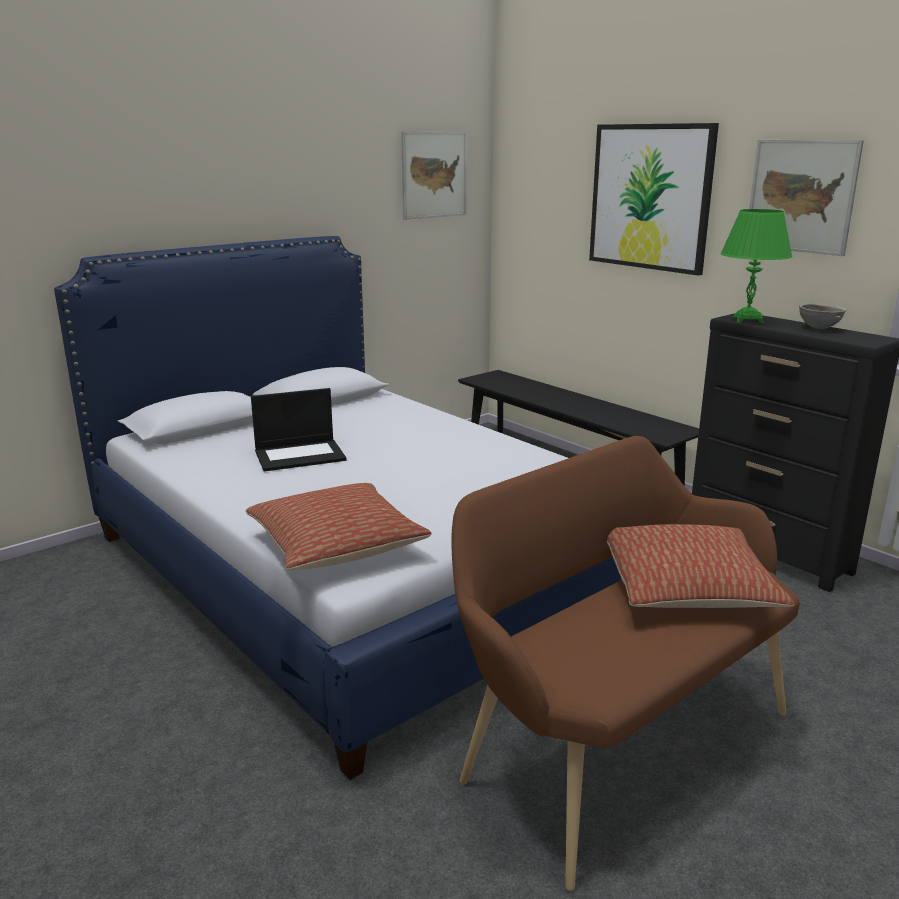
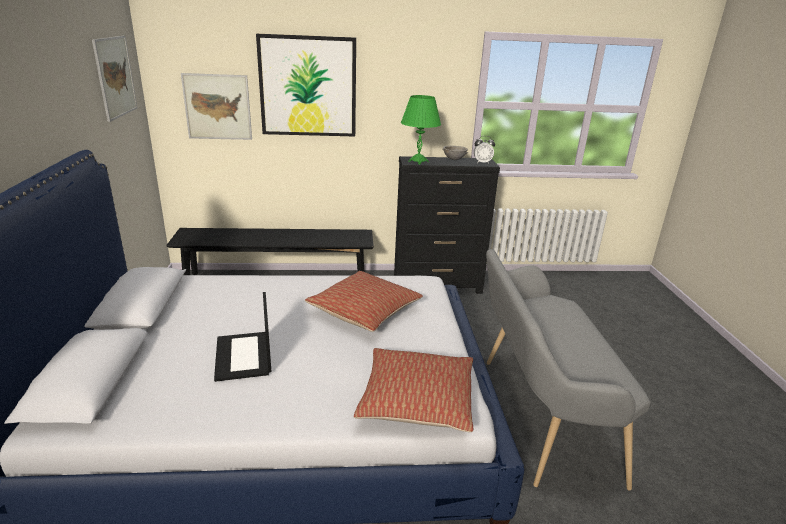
camera: 55 degrees left, 5 degrees up
(300, 455) = (244, 356): laptop -> laptop turned 150 degrees clockwise
(615, 740) = (538, 415): brown bench -> grey bench
(687, 588) = (552, 320): pillow -> pillow (364, 311)
(801, 196) = (416, 84): picture -> picture (217, 107)
(859, 339) = (482, 162): none -> alarm clock

